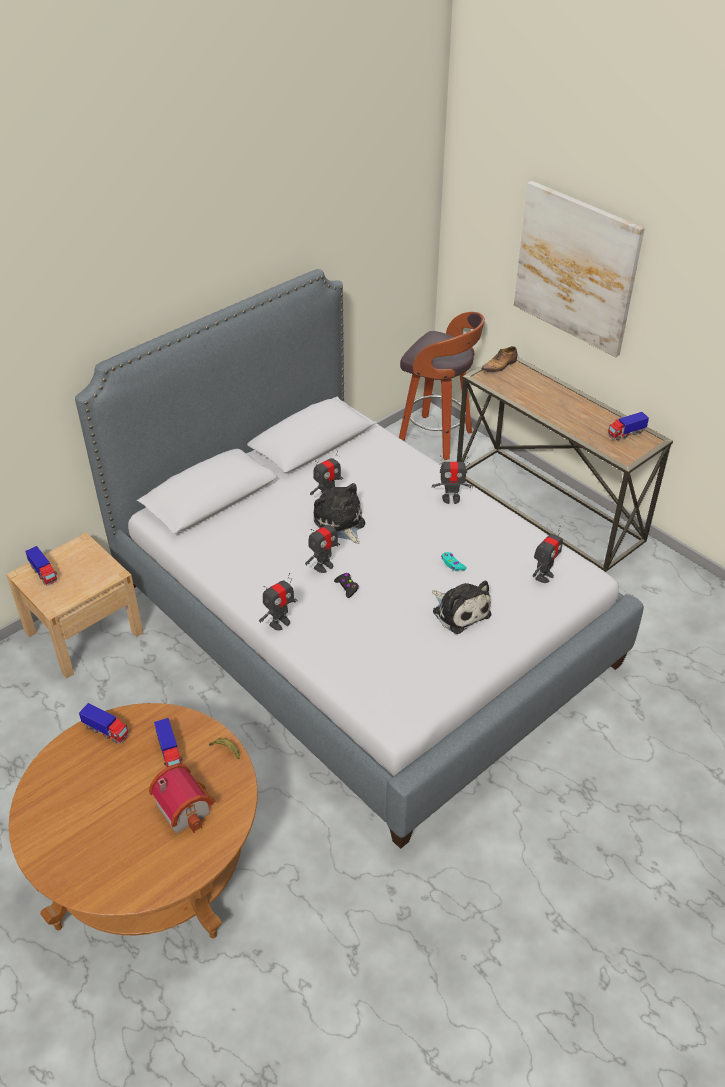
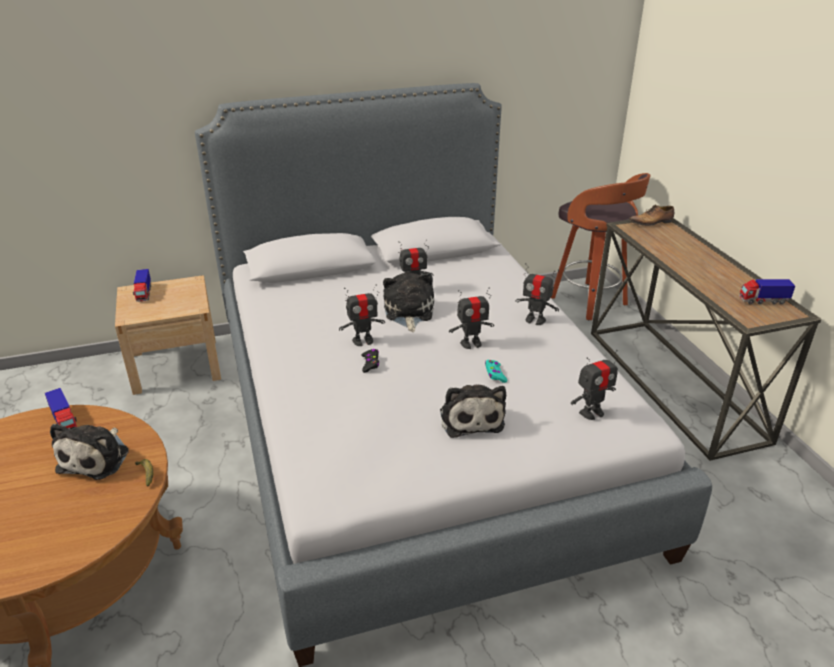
camera: 25 degrees right, 10 degrees down
(170, 752) = (96, 458): toy truck -> plush toy
(186, 807) = (61, 513): toy house -> none
(280, 623) = (281, 374): toy robot -> toy robot (471, 343)
(576, 268) = (745, 113): picture -> none

